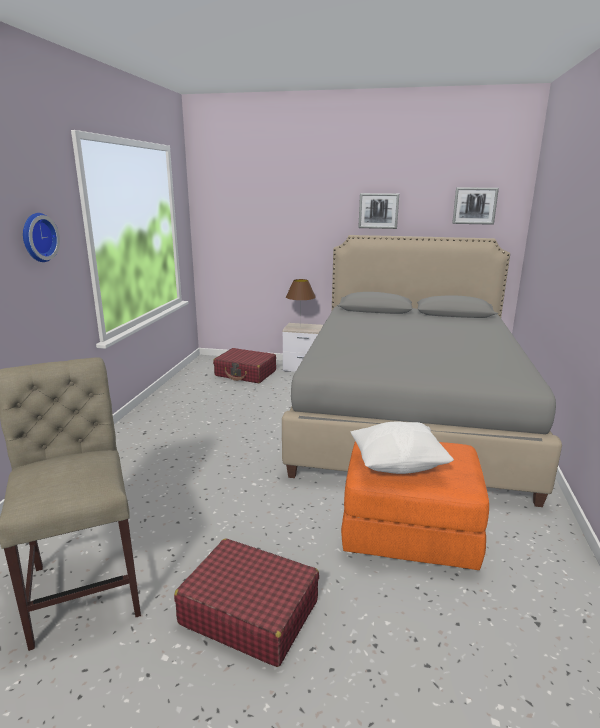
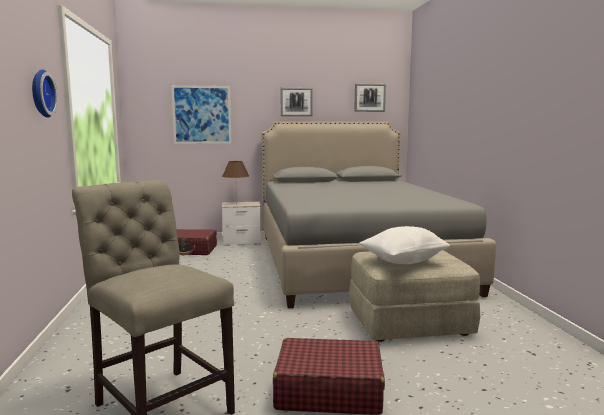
camera: 20 degrees left, 10 degrees down
(270, 224) = (202, 114): none -> picture
(410, 530) = (409, 322): orange ottoman -> beige ottoman

